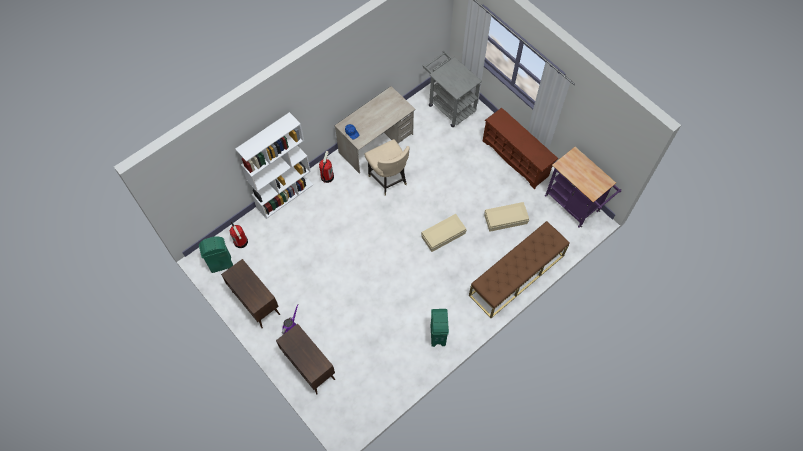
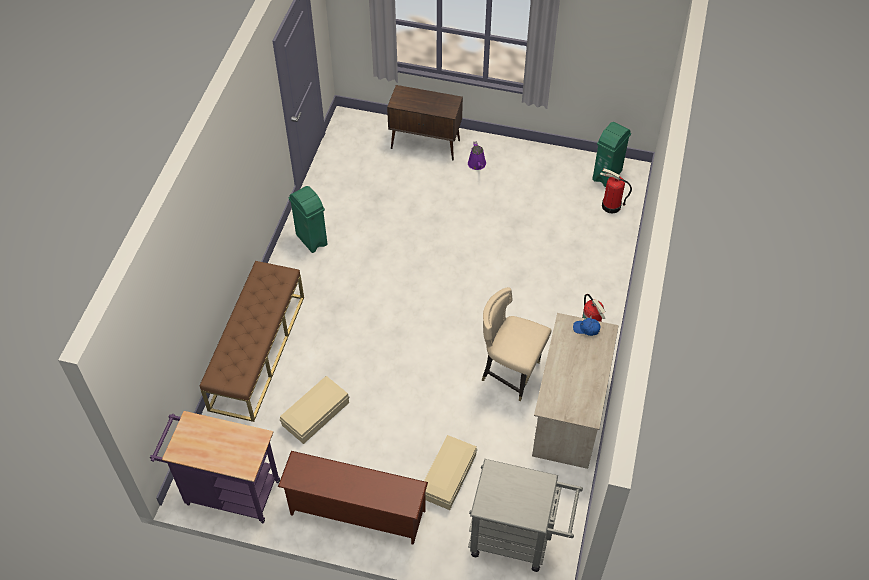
camera: 145 degrees right, 10 degrees down
(255, 303) = (534, 164): brown cabinet -> none
(285, 195) = (616, 278): white bookcase -> none
(444, 235) = (383, 346): beige storage box -> beige storage box (447, 477)

